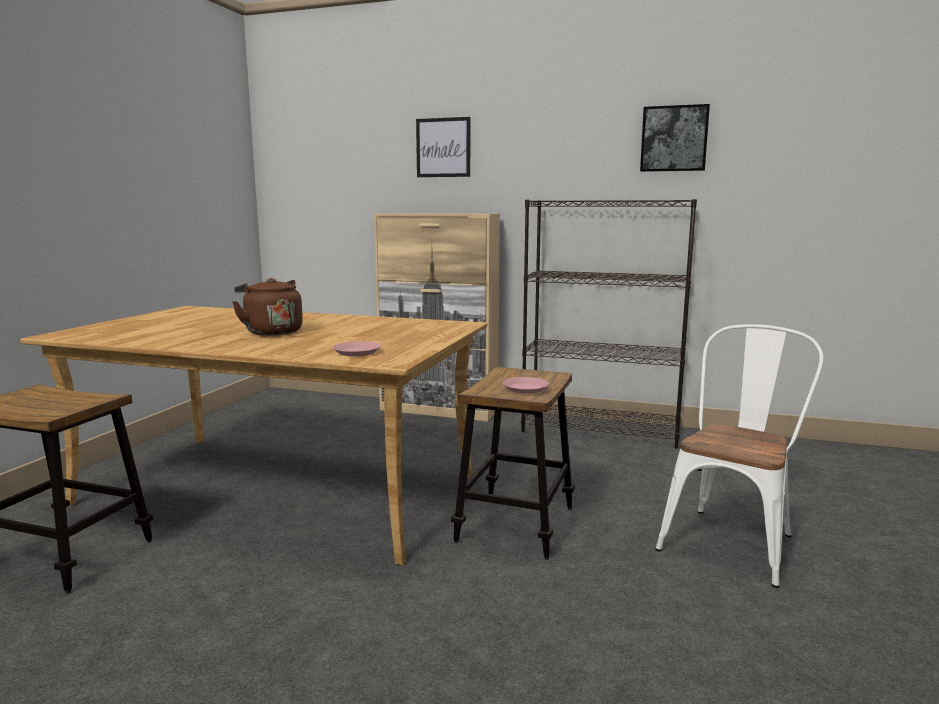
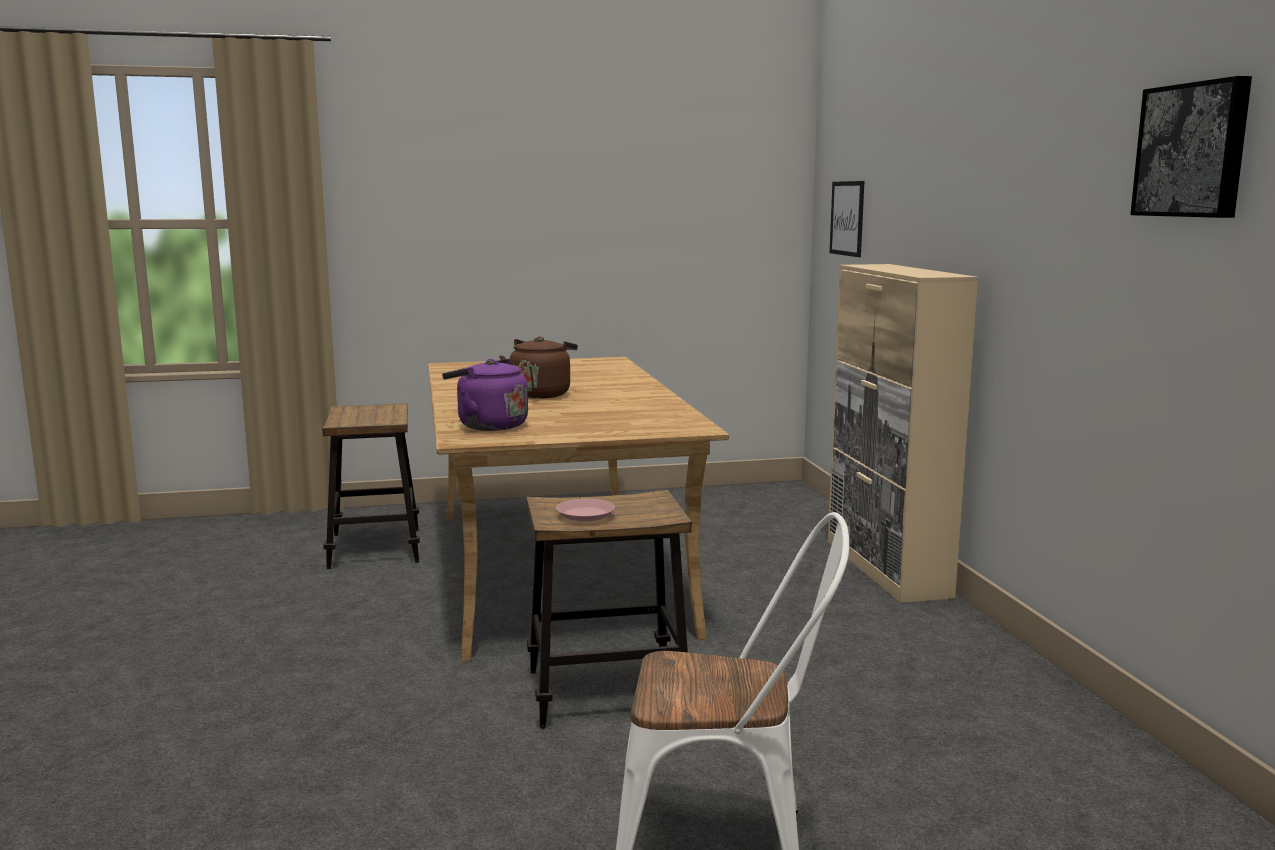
camera: 60 degrees right, 0 degrees up
(356, 352) = (488, 426): pink plate -> purple kettle
(443, 147) = (942, 168): picture -> picture (847, 218)
(601, 430) = (1010, 681): black bookcase -> none

